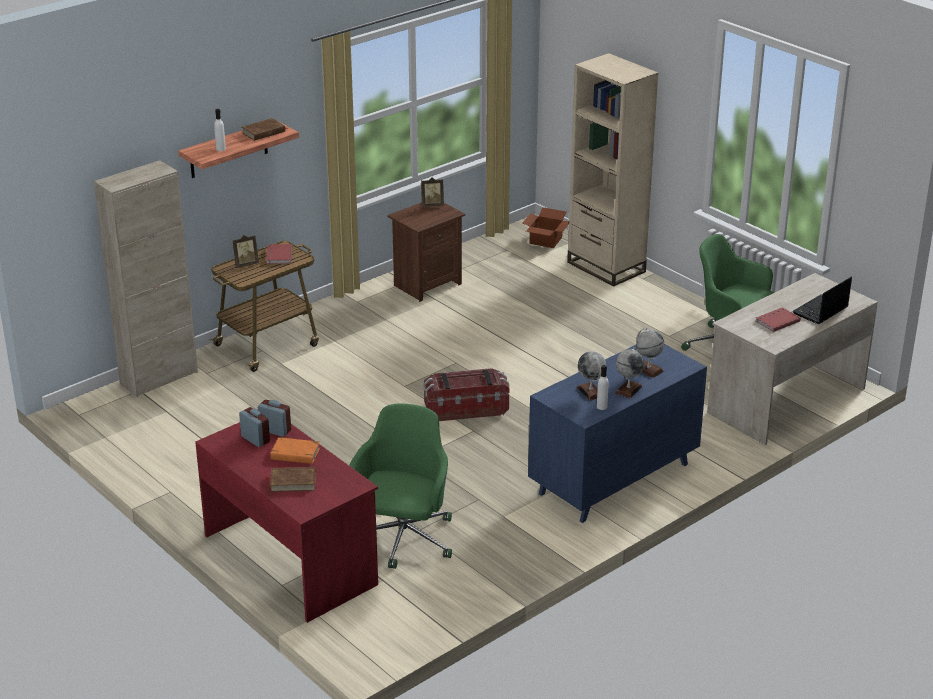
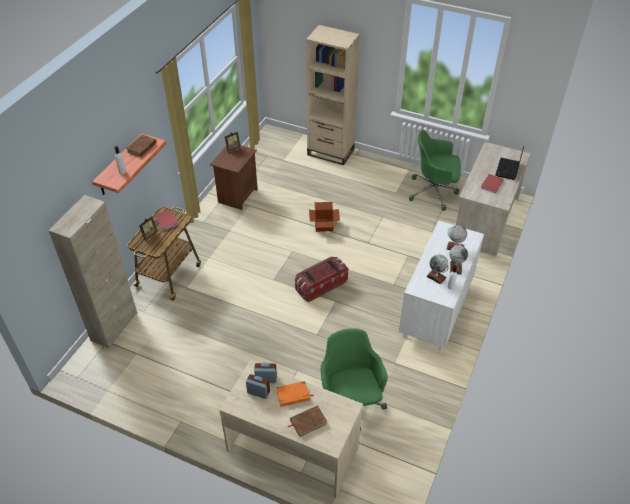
camera: 25 degrees left, 15 degrees up
(291, 559) = (293, 448): red desk -> beige desk
(545, 241) = (284, 142): cardboard box -> cardboard box (323, 225)
(613, 480) = (436, 311): blue dresser -> white dresser

